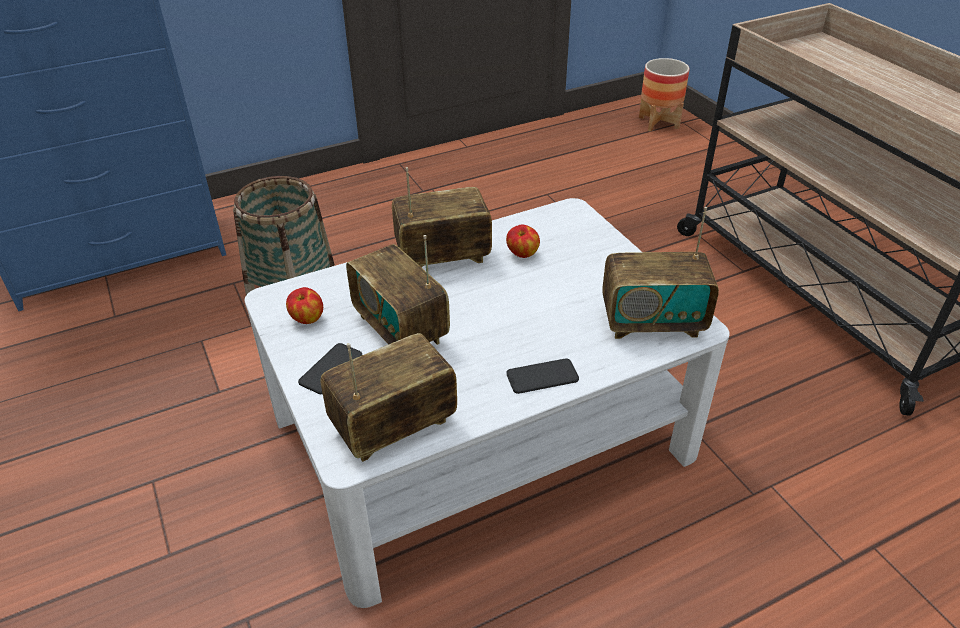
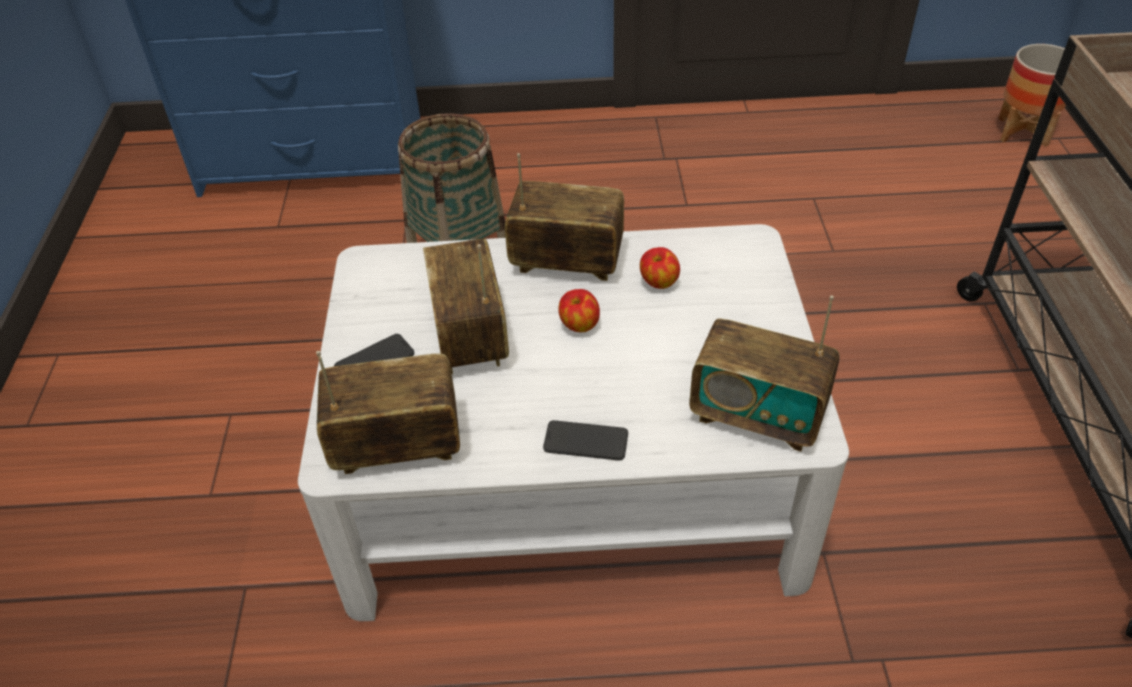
camera: 25 degrees right, 5 degrees up
(307, 319) = (384, 296): apple -> apple (579, 325)

